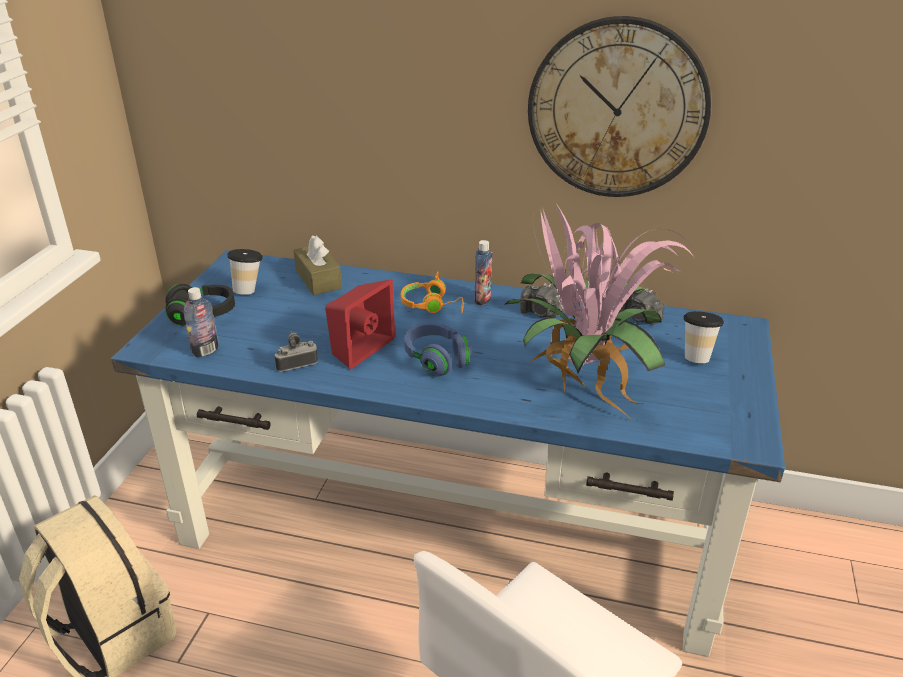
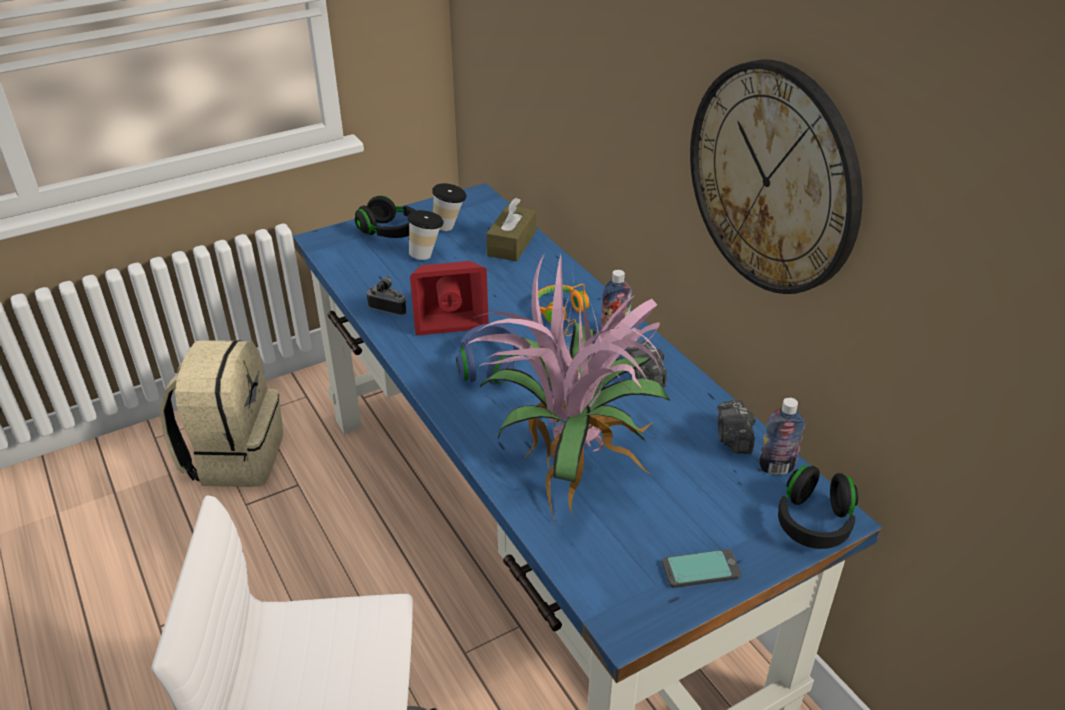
camera: 45 degrees right, 5 degrees up
(205, 351) = (351, 262): bottle -> bottle (776, 468)
(696, 356) = (723, 511): cup -> cup (427, 254)
(735, 391) = (700, 569): none -> phone
(740, 335) = (813, 522): none -> black headphones

